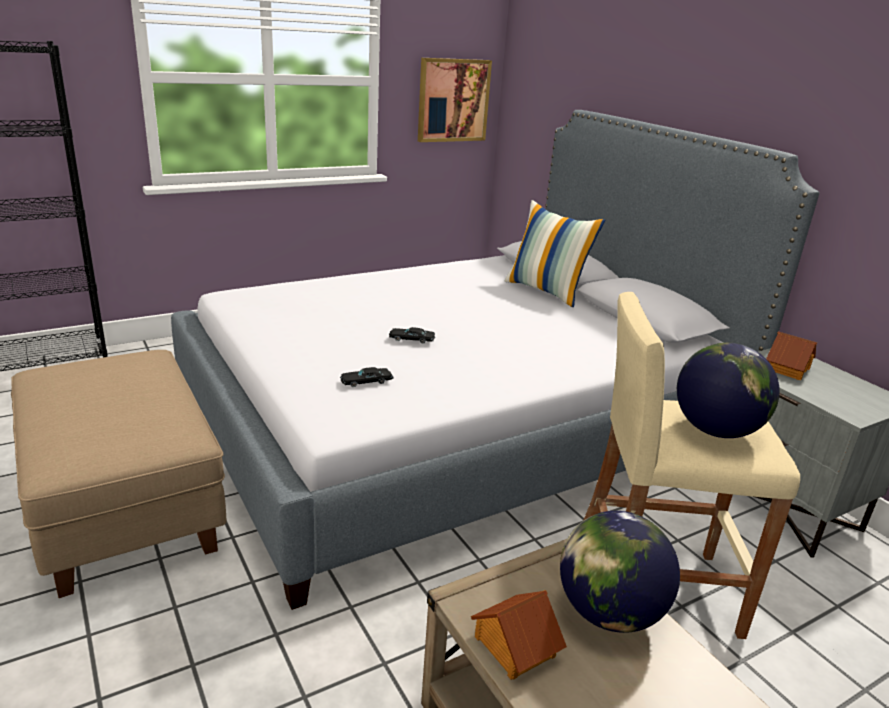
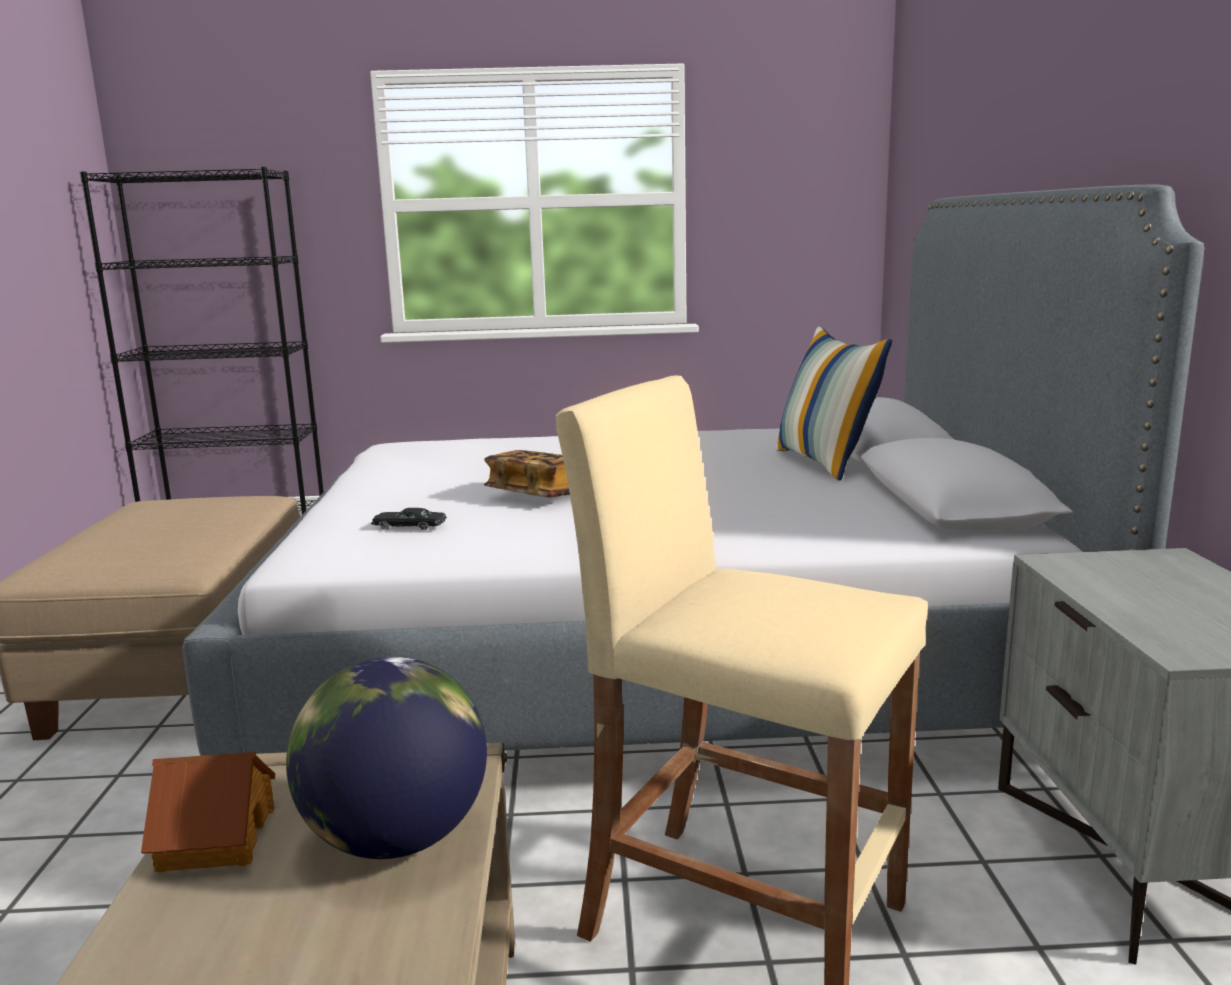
camera: 30 degrees right, 10 degrees down
(411, 339) = (537, 494): black toy car -> book
(453, 100) = (804, 219): picture -> none
(716, 430) = (771, 608): globe -> none
(786, 368) = (1131, 576): toy house -> none

